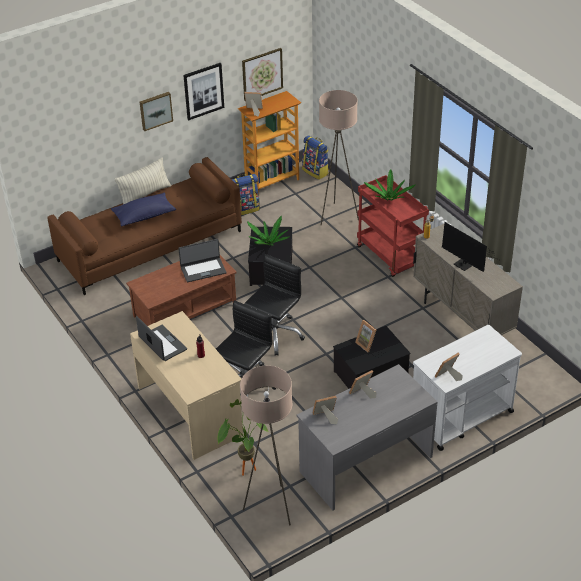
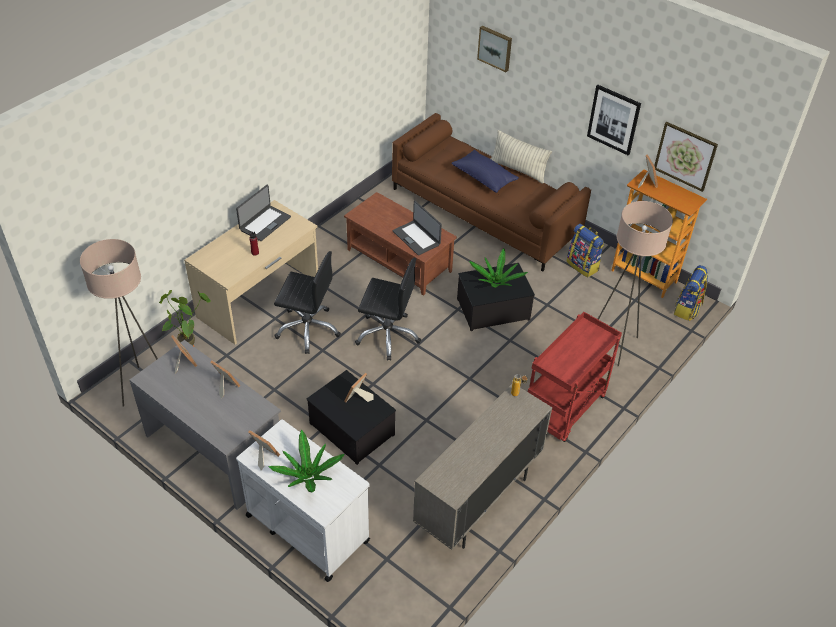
camera: 70 degrees right, 5 degrees up
(155, 110) = (559, 98): picture -> picture (495, 48)
(389, 198) = (582, 347): potted plant -> potted plant (308, 475)
(465, 266) = (473, 441): monitor -> none

